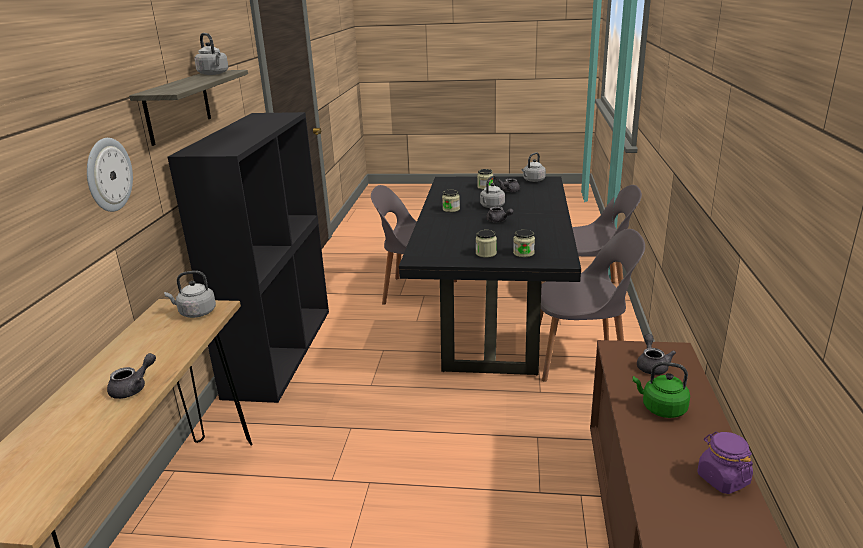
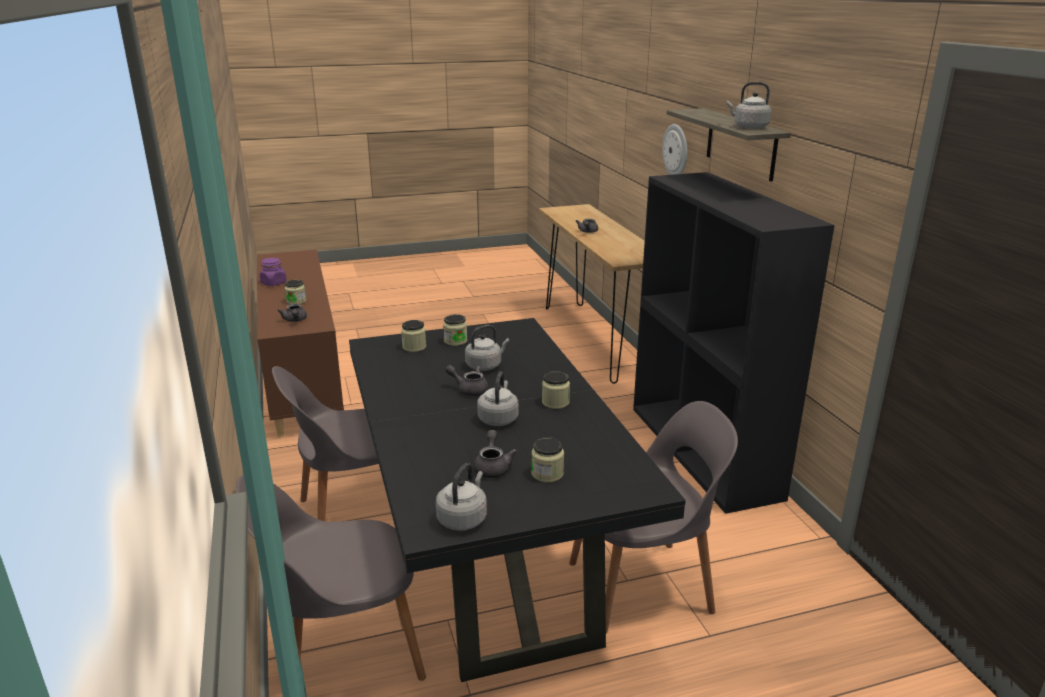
camera: 155 degrees right, 0 degrees up
(195, 313) = (627, 257): grey kettle -> grey kettle (485, 365)
(661, 408) = (296, 301): green kettle -> jar

